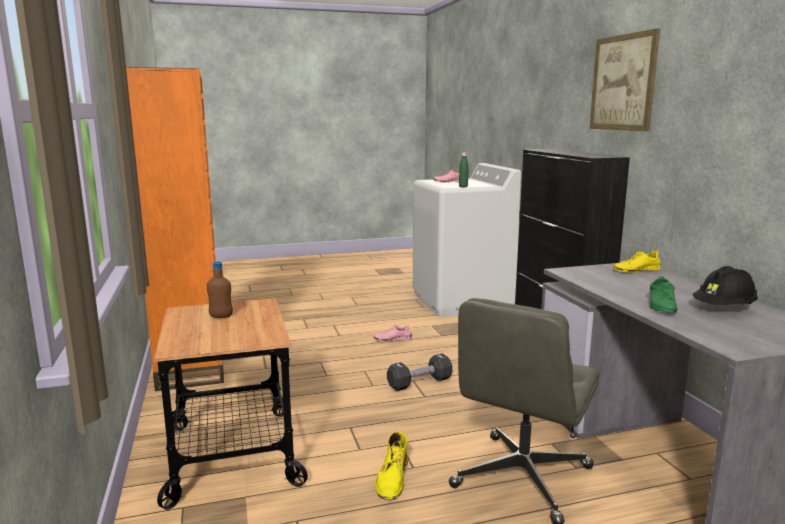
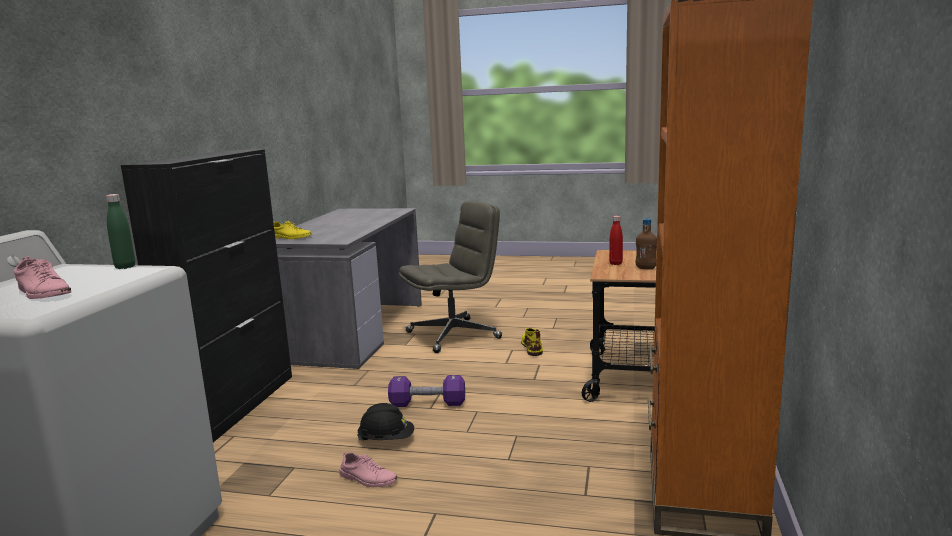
camera: 150 degrees left, 0 degrees up
(256, 319) = (615, 263): none -> red bottle
(392, 479) = (532, 347): yellow boot -> yellow boot turned 45 degrees counterclockwise
(419, 383) = (427, 403): black dumbbell -> purple dumbbell
(623, 83) = (182, 72): picture -> none
(662, 305) = (366, 221): green shoe -> none
(724, 309) = (343, 218): black hard hat -> black hard hat (387, 440)

